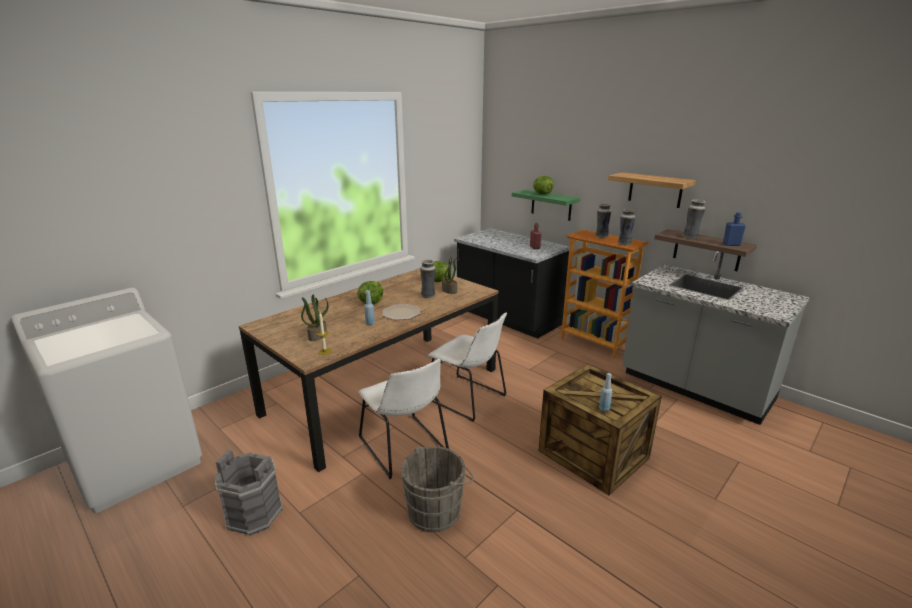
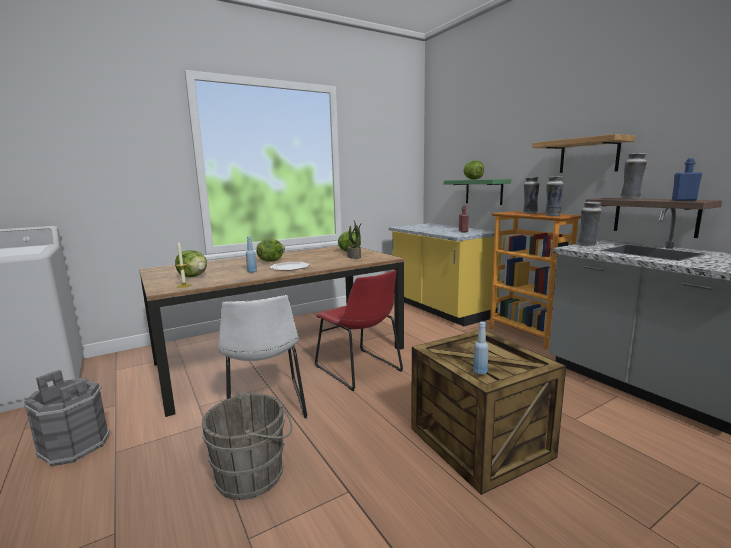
camera: 15 degrees right, 10 degrees down
(317, 335) = (193, 276): potted plant -> lettuce
(428, 296) = (329, 259): vase -> vase (587, 245)
(468, 398) = (360, 370): white chair -> red chair
(507, 318) = (440, 309): black counter -> yellow counter

